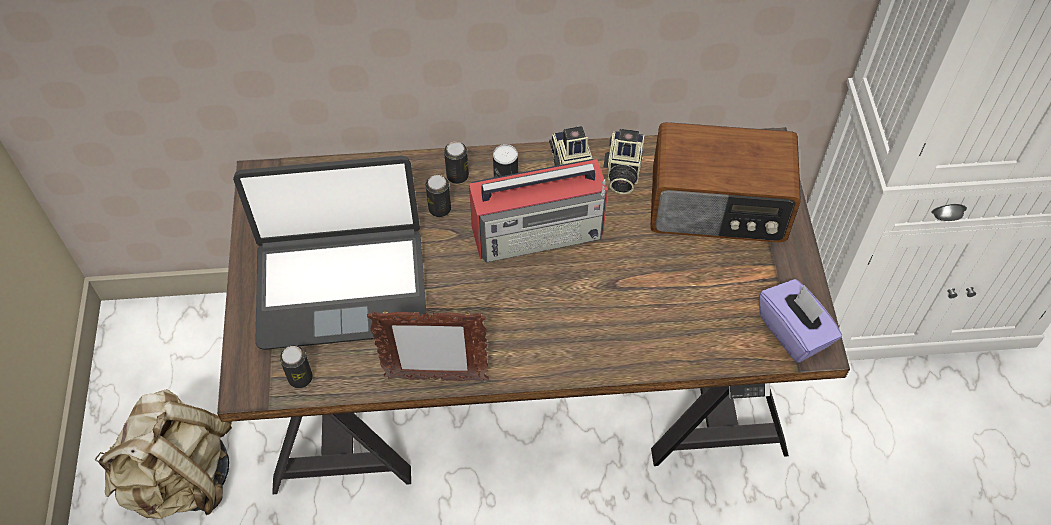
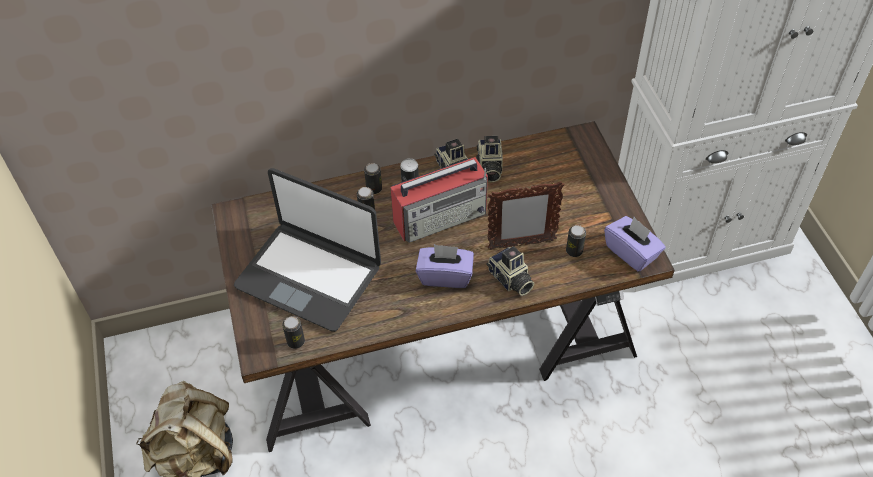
camera: 10 degrees left, 5 degrees down
(341, 286) = (309, 276): laptop -> laptop turned 45 degrees clockwise
(435, 378) = (392, 325): picture frame -> picture frame (521, 244)
(524, 319) = (445, 276): none -> purple tissue box
(612, 342) = (510, 280): none -> camera
(712, 315) = (574, 251): none -> can
(718, 207) = (561, 180): radio -> none

